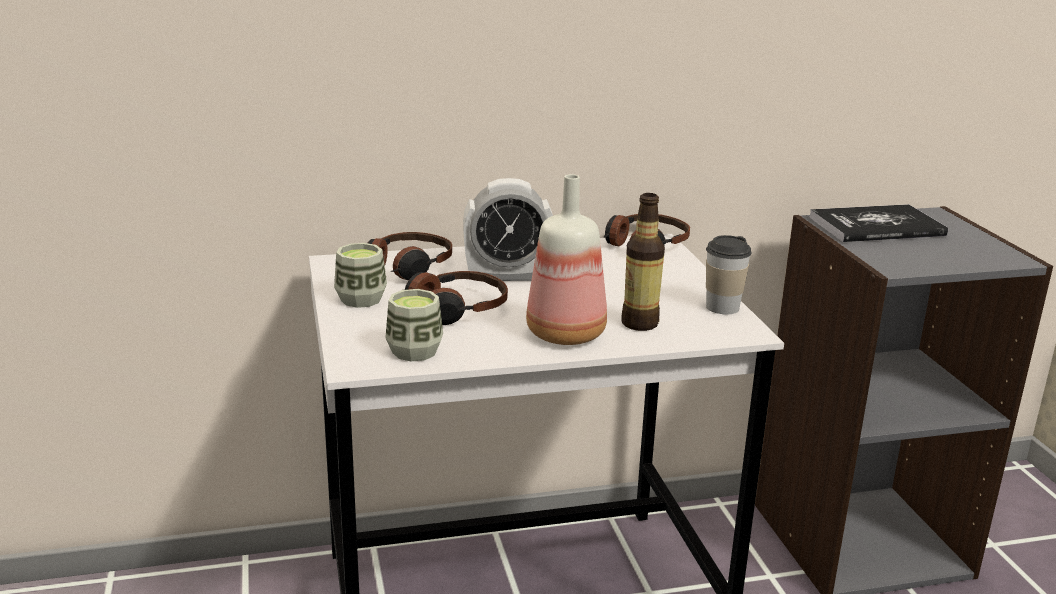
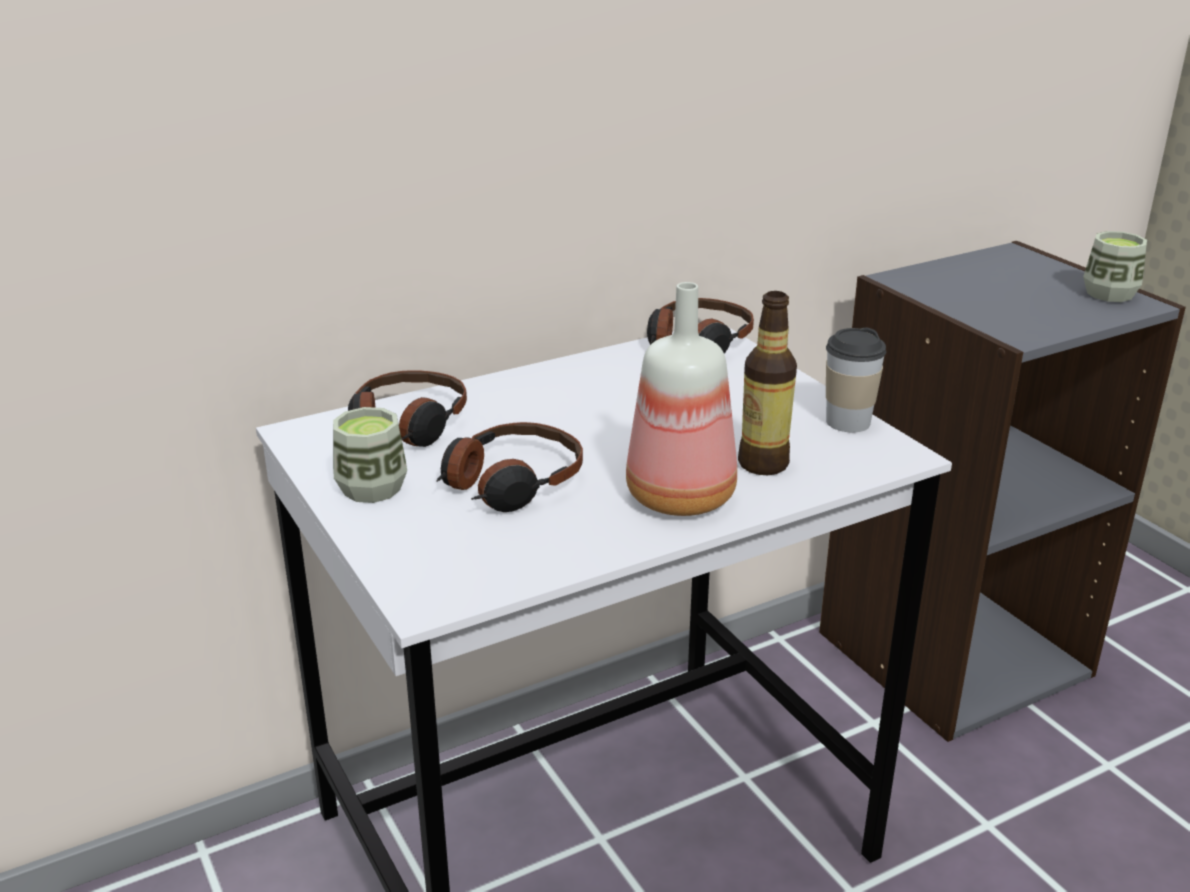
camera: 15 degrees left, 5 degrees up
(414, 351) = (495, 561): cup -> cup (1109, 294)
(507, 275) = (550, 417): alarm clock -> none
(876, 226) = (962, 279): book -> none

